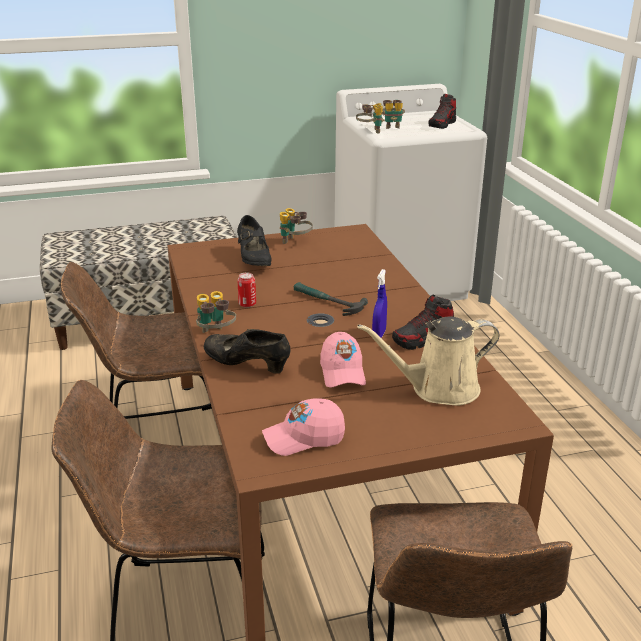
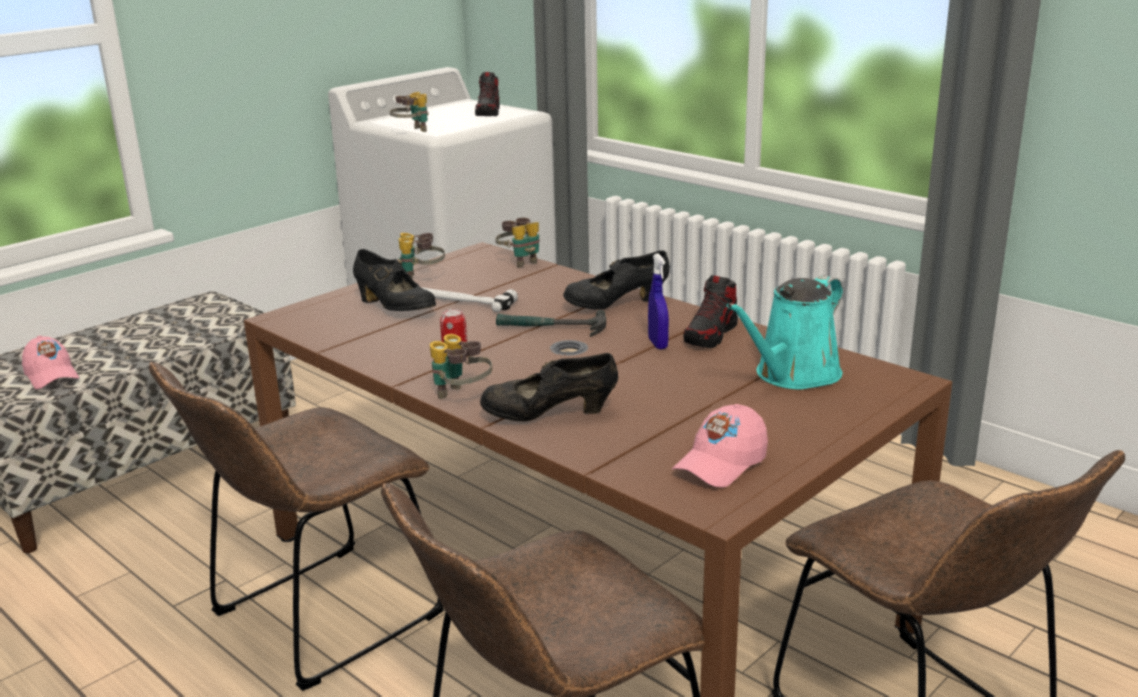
camera: 30 degrees left, 5 degrees down
(298, 267) = (464, 302): none -> hammer
(342, 372) = (670, 390): pink cap -> pink cap (51, 376)
(390, 296) = (616, 305): none -> black shoe
(391, 126) = (430, 123): binoculars -> binoculars (520, 262)
(438, 389) = (793, 375): beige watering can -> turquoise watering can

